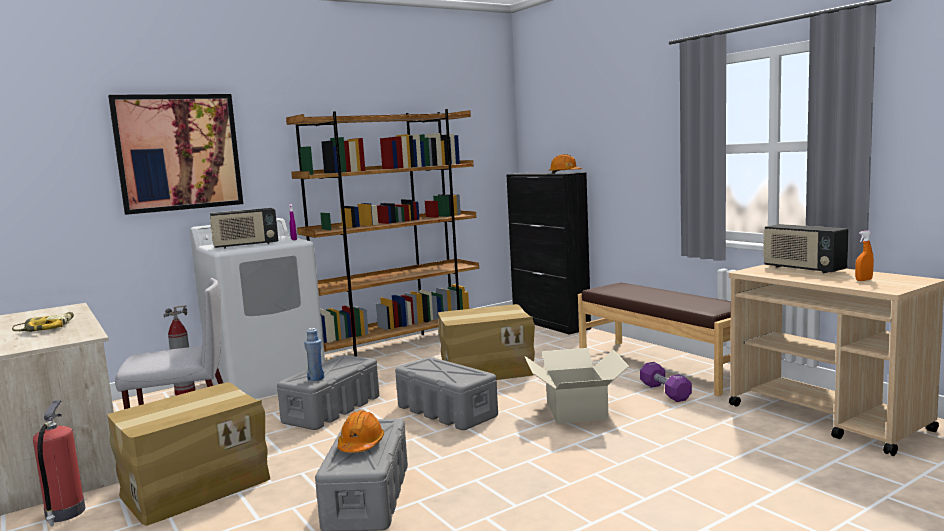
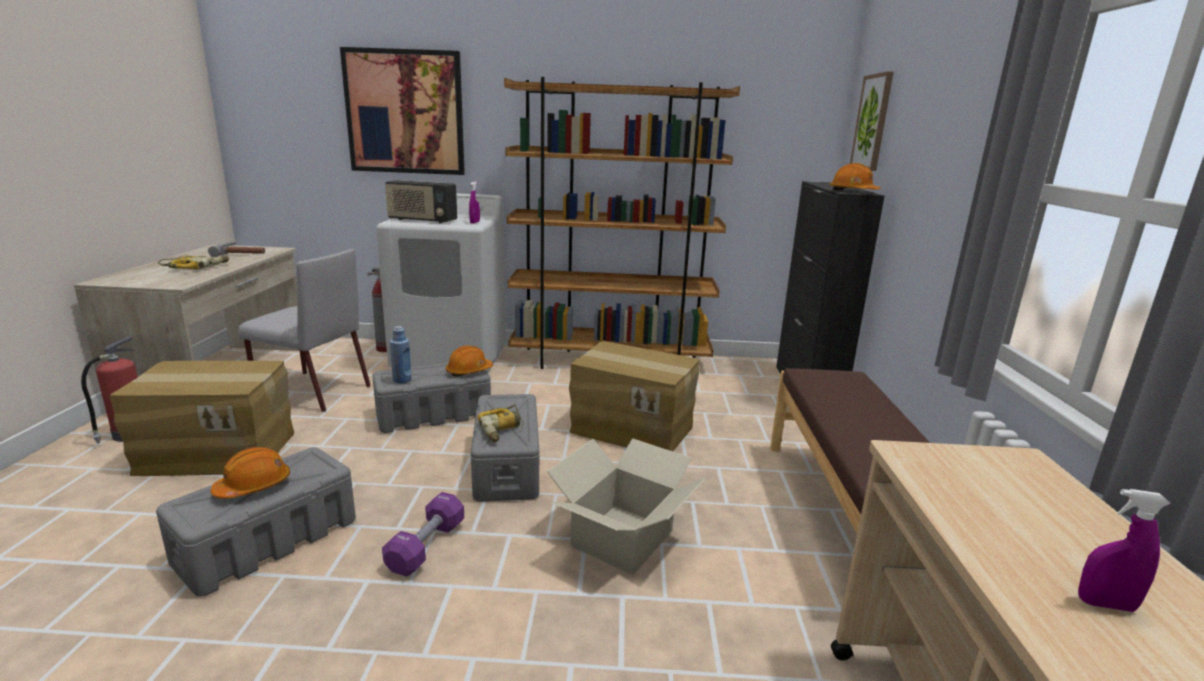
camera: 35 degrees right, 10 degrees up
(51, 315) = (243, 254): none -> hammer
(354, 360) = (469, 371): none -> orange hard hat
(454, 374) = (503, 429): none -> power drill
(552, 128) = (872, 122): none -> picture
(665, 392) = (777, 568): purple dumbbell -> purple dumbbell (426, 547)
(803, 269) = (1035, 494): radio -> none
(863, 280) = (1105, 604): orange spray bottle -> purple spray bottle

